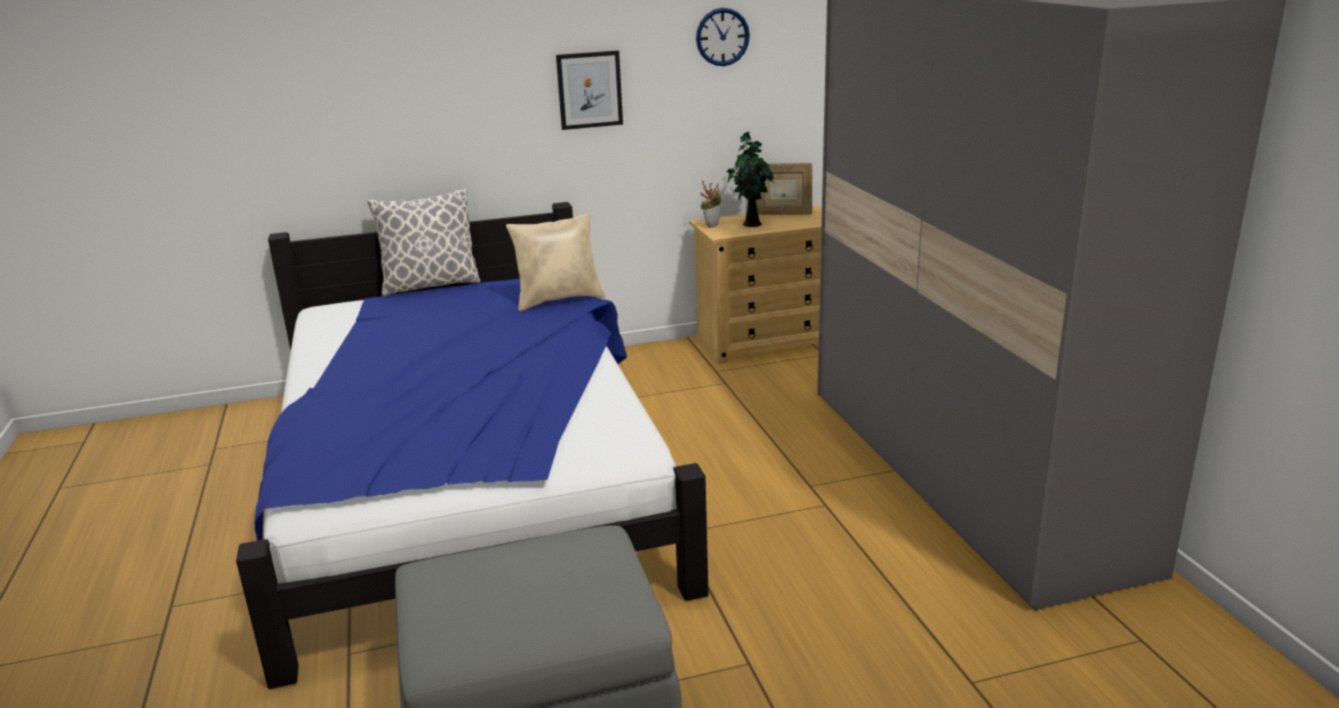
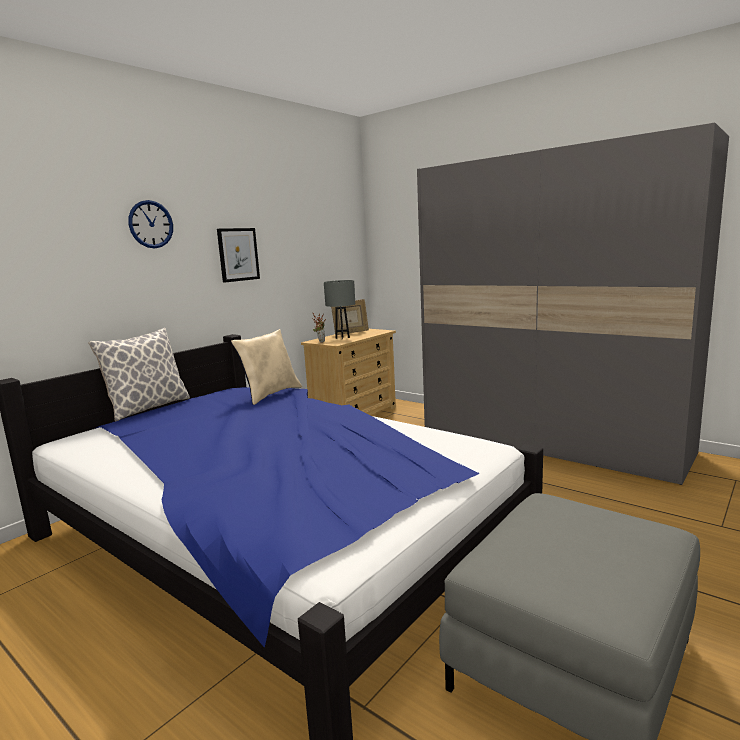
camera: 35 degrees left, 10 degrees down
(722, 37) = (307, 223): wall clock -> wall clock (151, 224)
(750, 224) = (342, 338): potted plant -> grey table lamp

